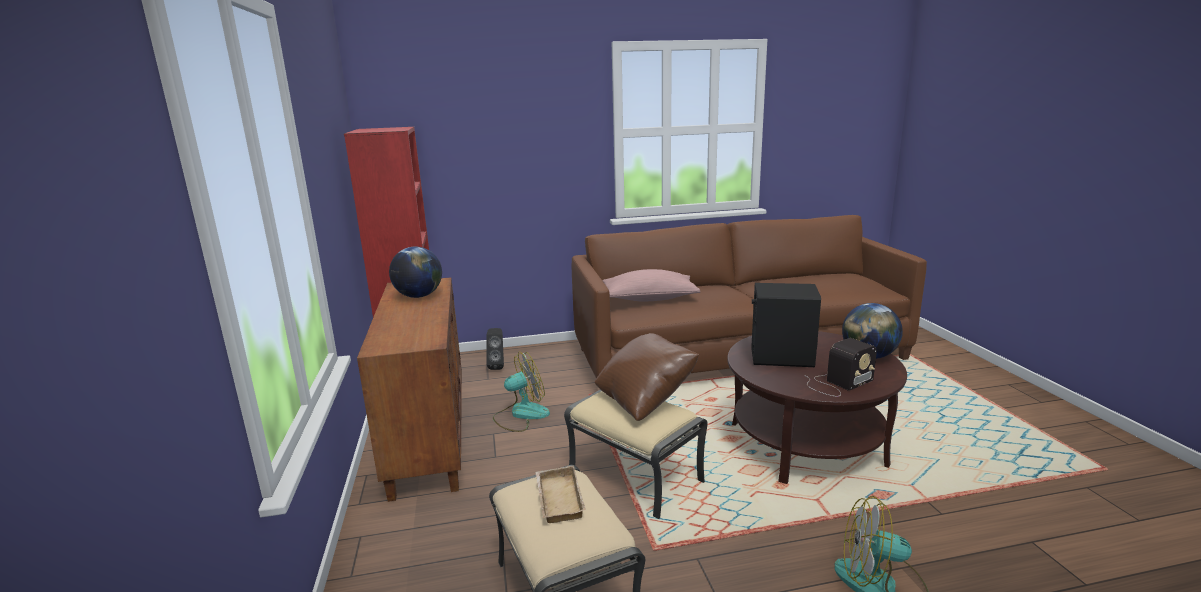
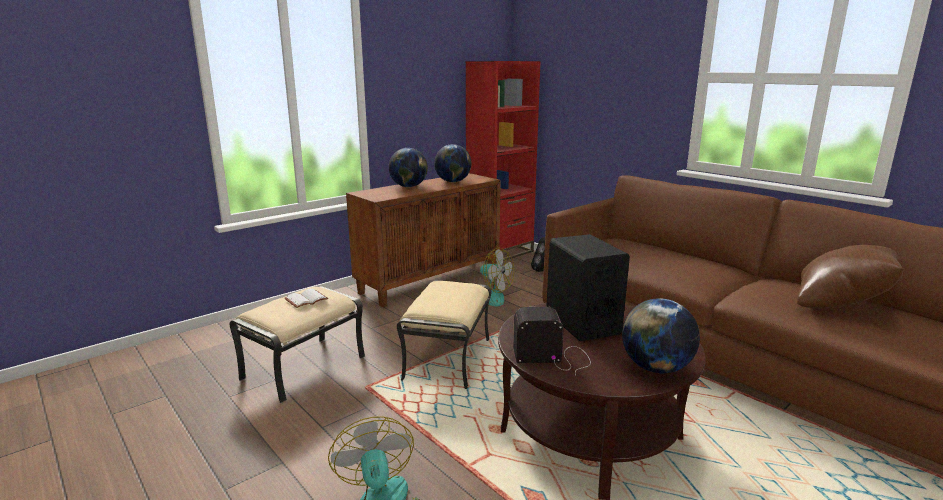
camera: 60 degrees right, 0 degrees up
(399, 319) = (409, 186): none -> globe
(557, 498) = (306, 299): beige tray -> white book
(645, 400) = (460, 297): brown pillow -> brown pillow (841, 305)
(649, 299) = (628, 248): pink pillow -> none
(837, 383) = (554, 356): radio -> radio turned 150 degrees clockwise

